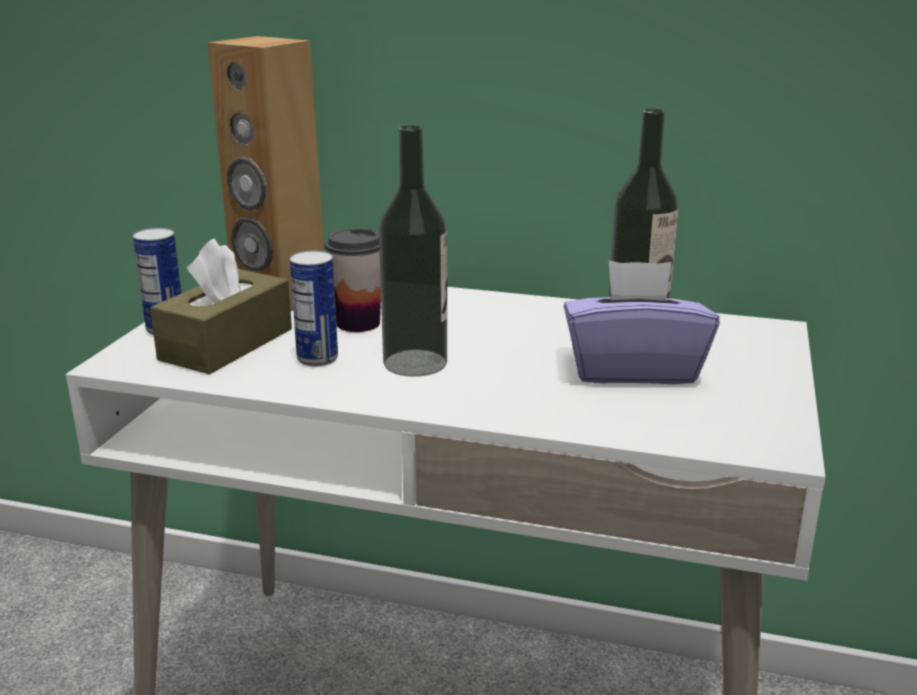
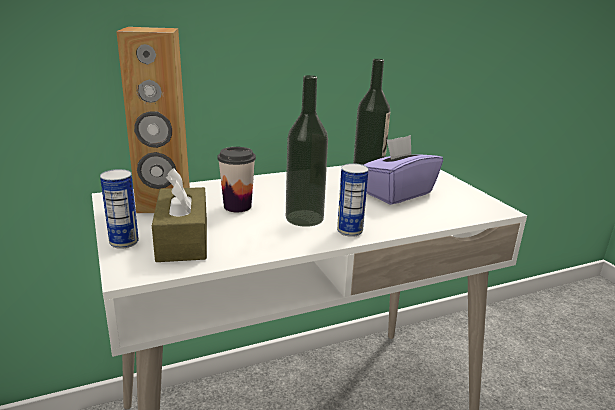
camera: 40 degrees left, 0 degrees up
(317, 358) = (251, 231): can -> can (349, 231)

